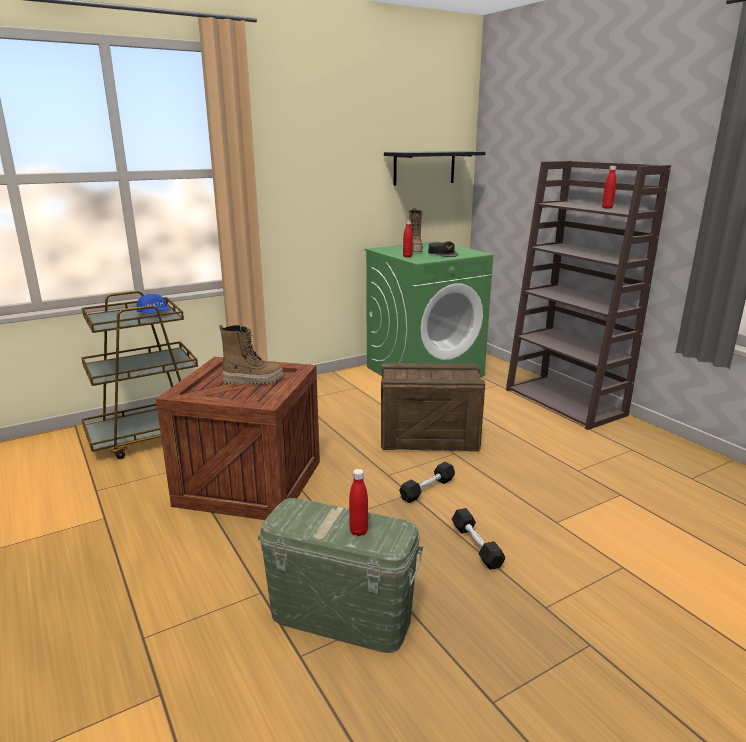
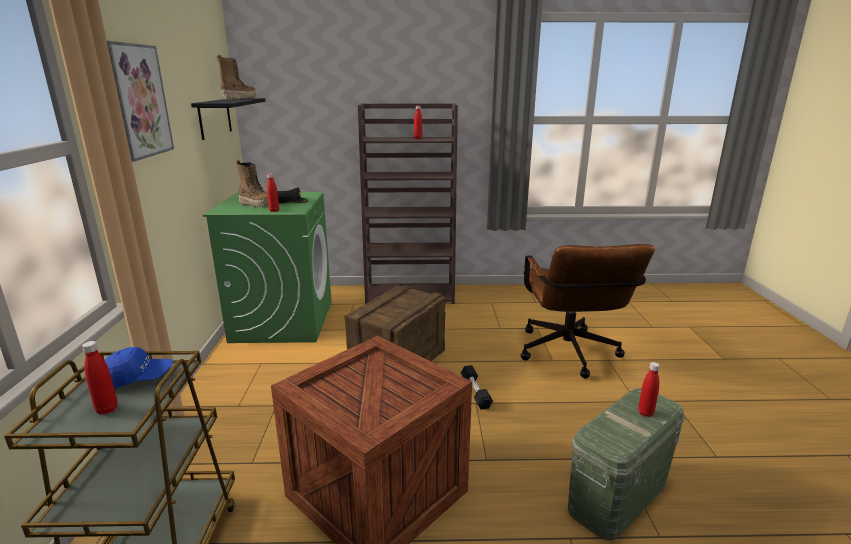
camera: 60 degrees left, 0 degrees up
(121, 318) = (107, 409): none -> red bottle
(253, 380) = (370, 378): boot -> boot (239, 98)
(303, 146) = (138, 101): none -> picture
(476, 546) = (561, 400): black dumbbell -> none
(586, 533) = (569, 356): none -> brown office chair

